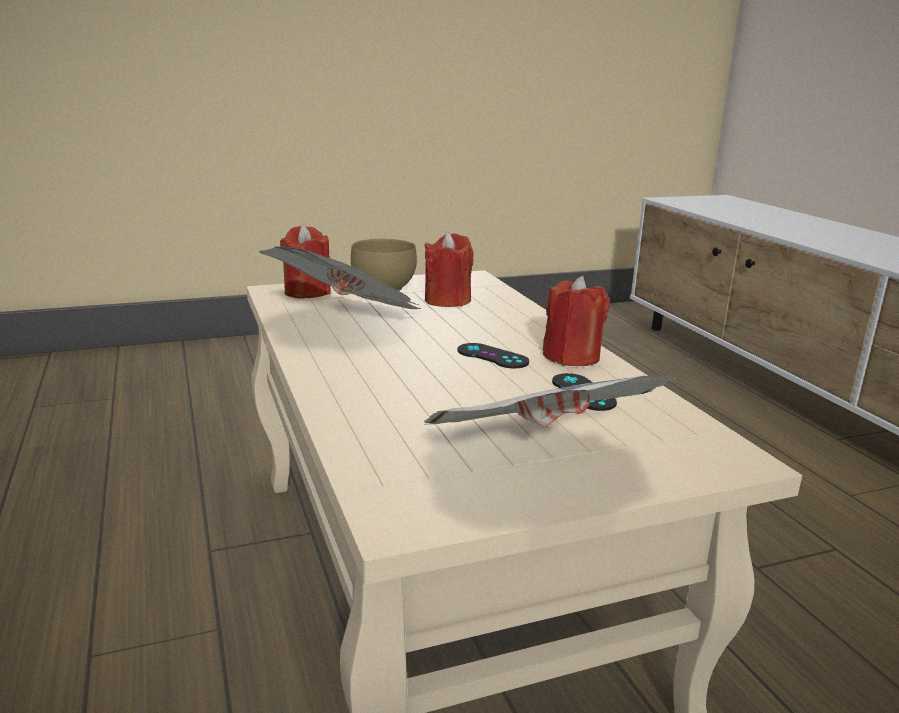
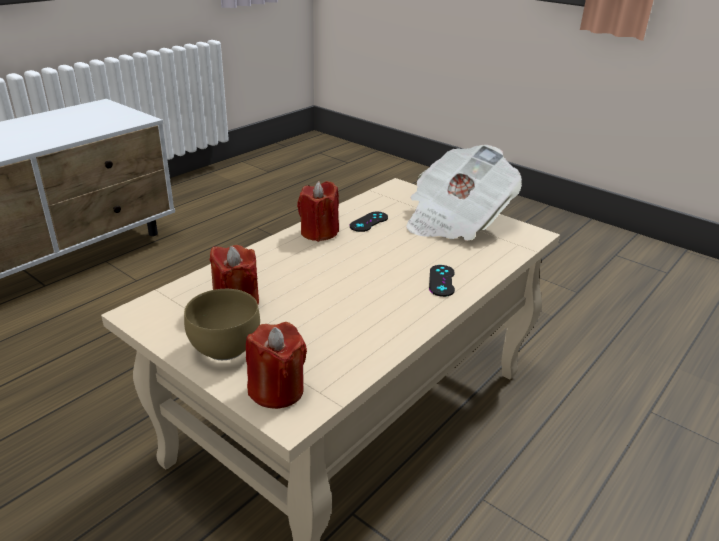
camera: 120 degrees left, 10 degrees up
(350, 323) = (342, 327): newspaper -> none
(492, 356) = (346, 255): black game controller -> black game controller (441, 281)

